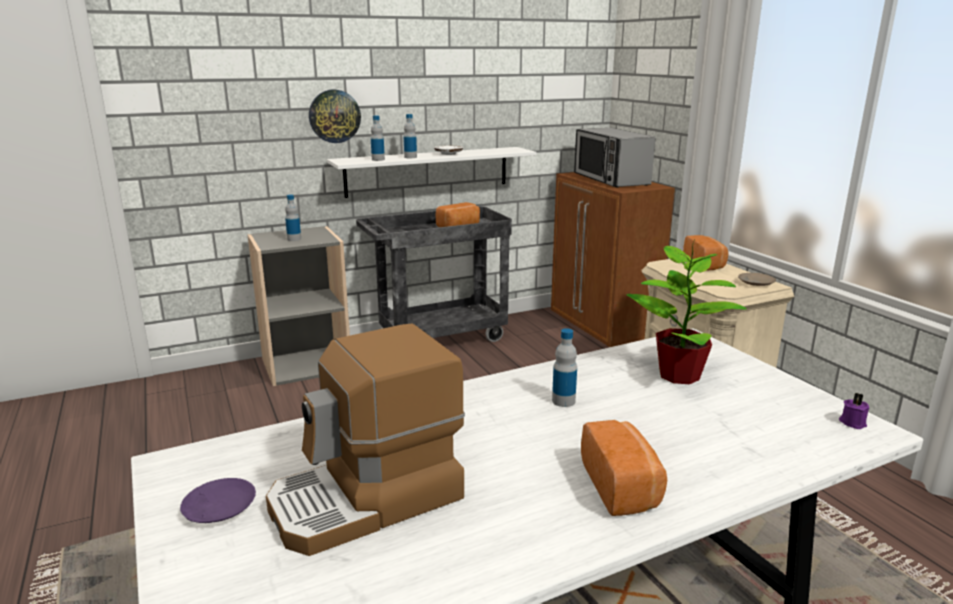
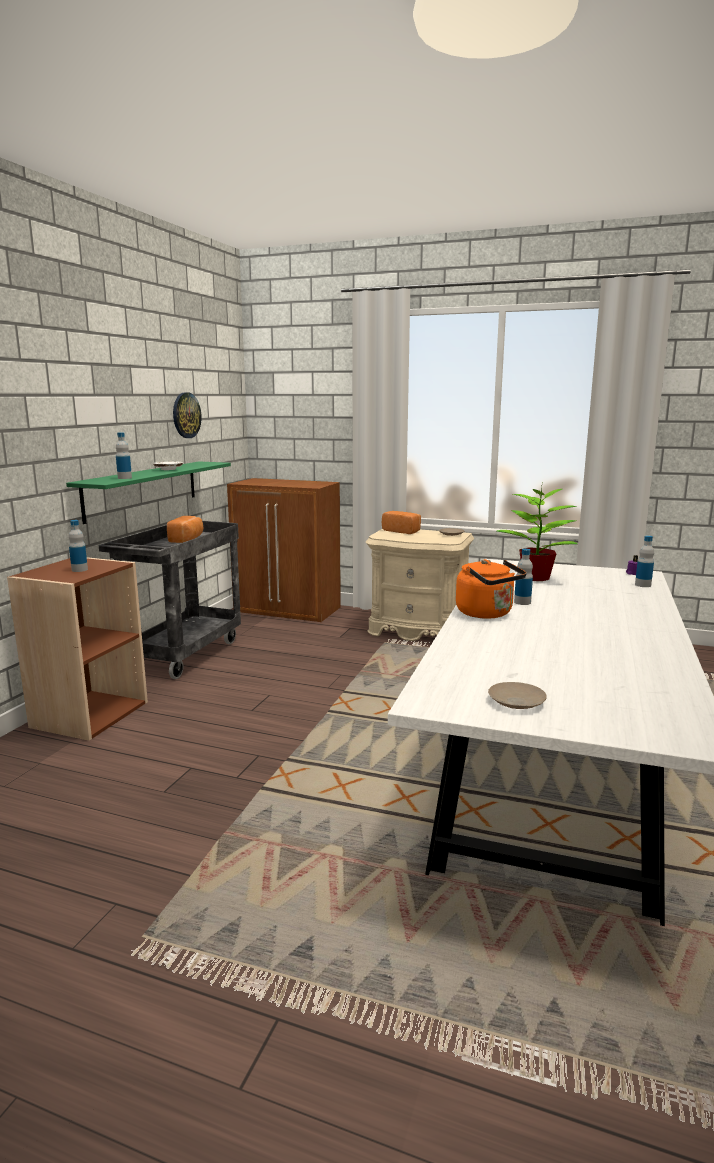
camera: 45 degrees left, 5 degrees down
(219, 508) = (516, 702): purple plate -> beige plate
(307, 364) = (90, 713): grey bookcase -> brown bookcase
(334, 116) = (69, 435): wall clock -> wall clock (186, 415)
(368, 500) = (566, 667): coffee machine -> none
(410, 157) = (146, 474): bottle -> bottle (643, 585)
(428, 171) = (143, 489): white shelf -> green shelf
(485, 398) = (487, 614): none -> orange kettle
(610, 179) = (281, 482): microwave -> none
(622, 486) = (630, 620): bread -> none

